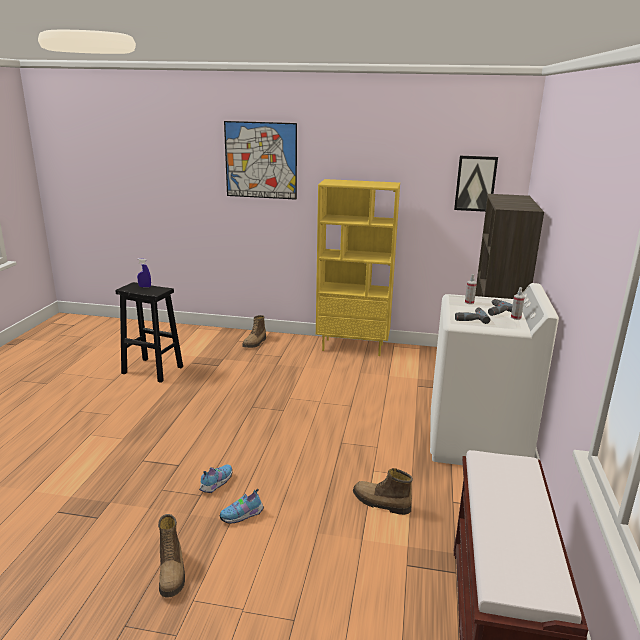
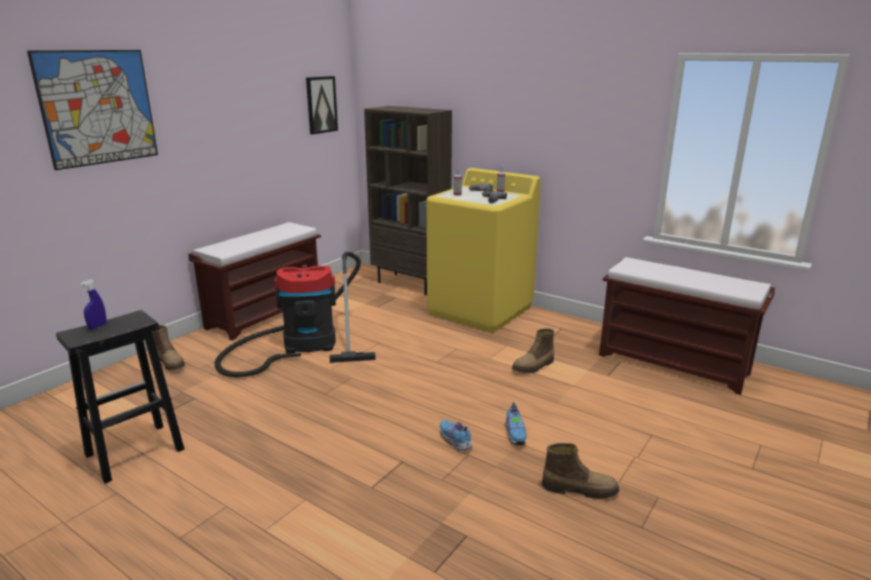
camera: 65 degrees left, 0 degrees up
(317, 376) = (303, 345): none -> vacuum cleaner
(353, 347) = (266, 313): yellow bookcase -> brown bench
(477, 442) = (481, 310): white washing machine -> yellow washing machine

